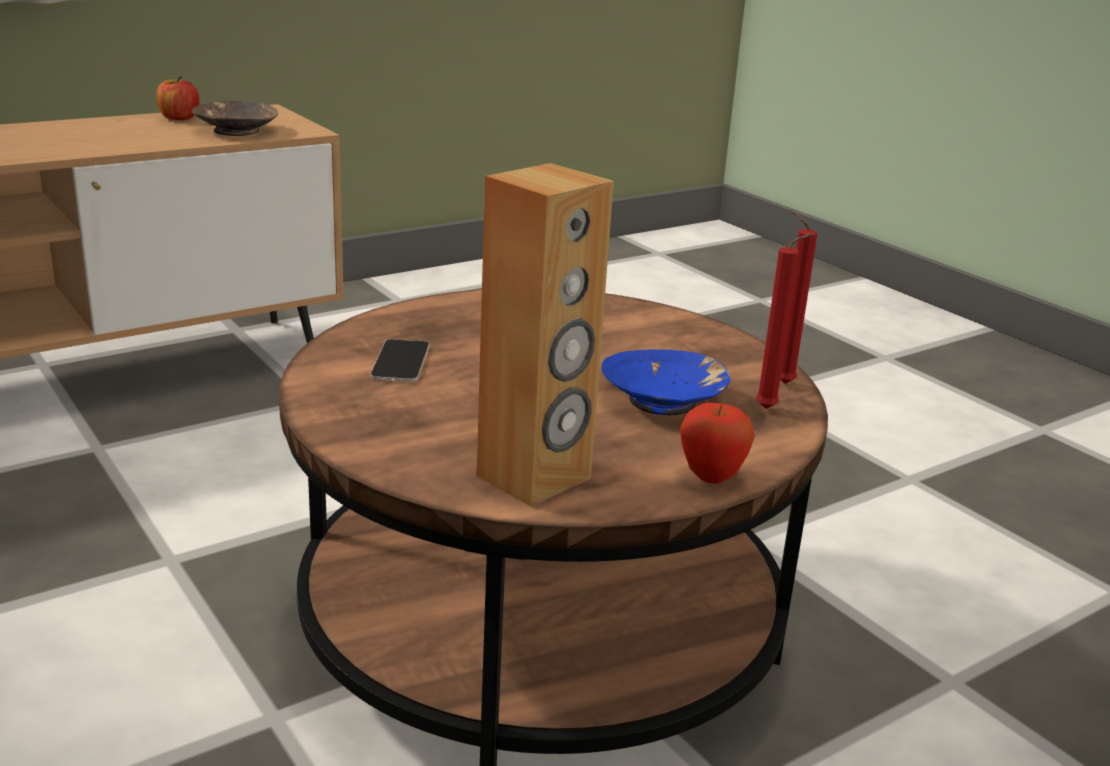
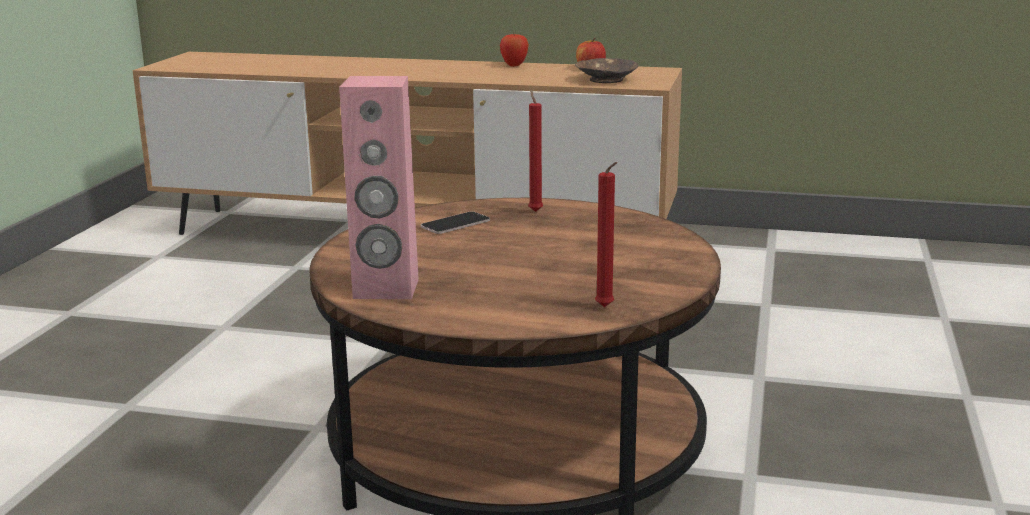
camera: 50 degrees right, 5 degrees down
(535, 477) = (386, 289): brown speaker -> pink speaker
(663, 401) = (550, 283): blue bowl -> none
(711, 477) = (474, 321): apple -> apple (514, 65)
(781, 383) = (656, 299): red candle -> red candle (535, 211)

